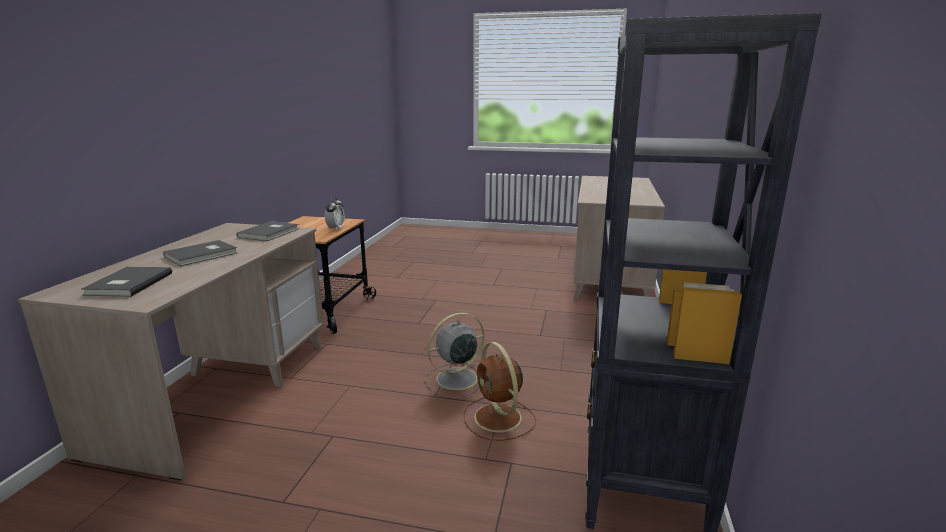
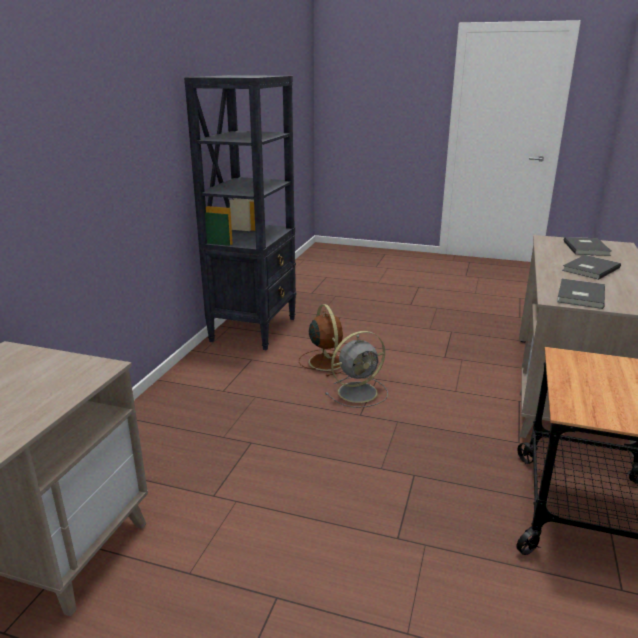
camera: 175 degrees left, 5 degrees up
(335, 228) = (569, 382): alarm clock -> none

